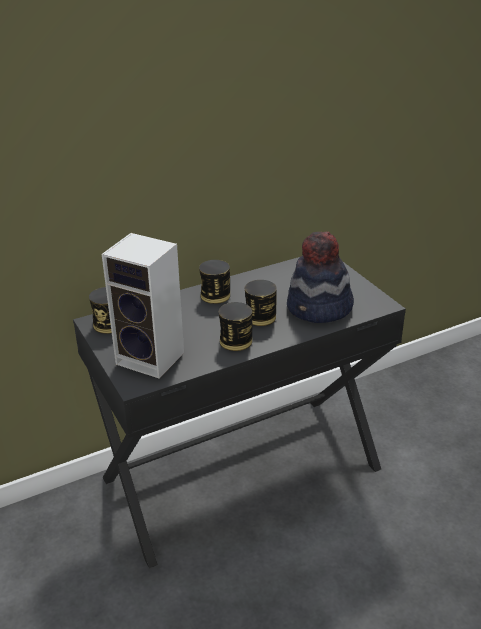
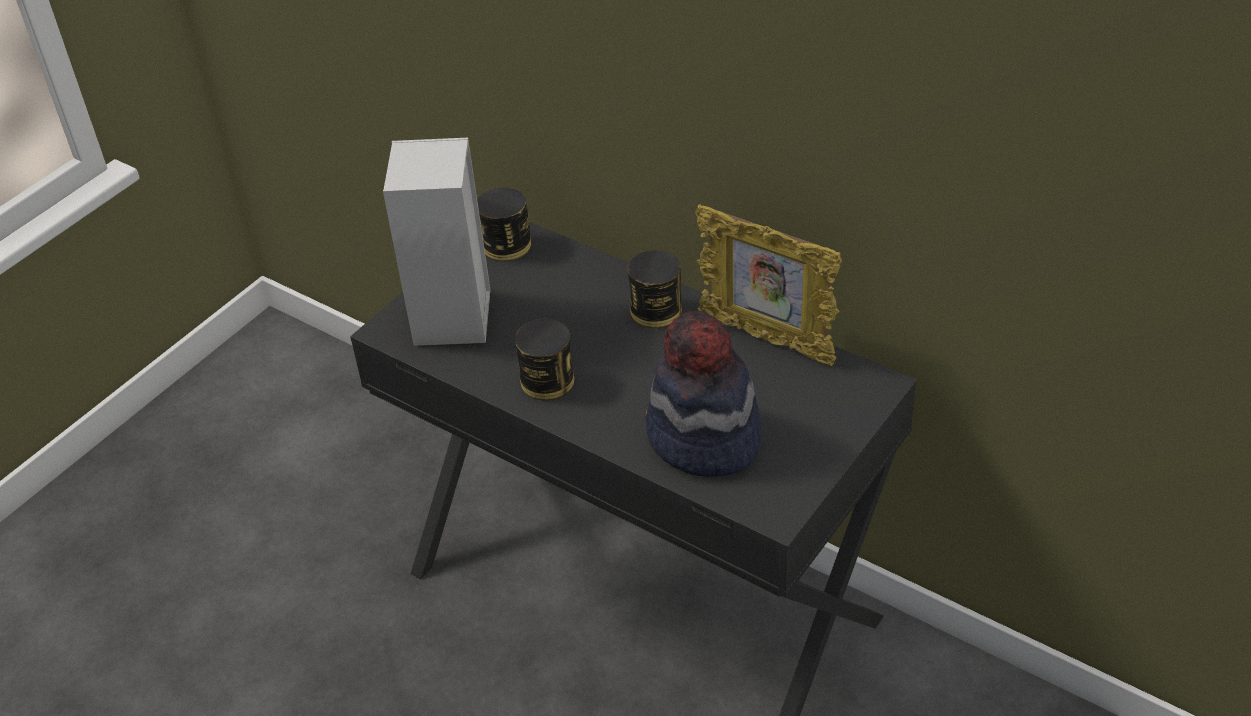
camera: 65 degrees right, 10 degrees up
(260, 317) = (630, 381): can -> none
(267, 274) = (766, 339): none -> picture frame

